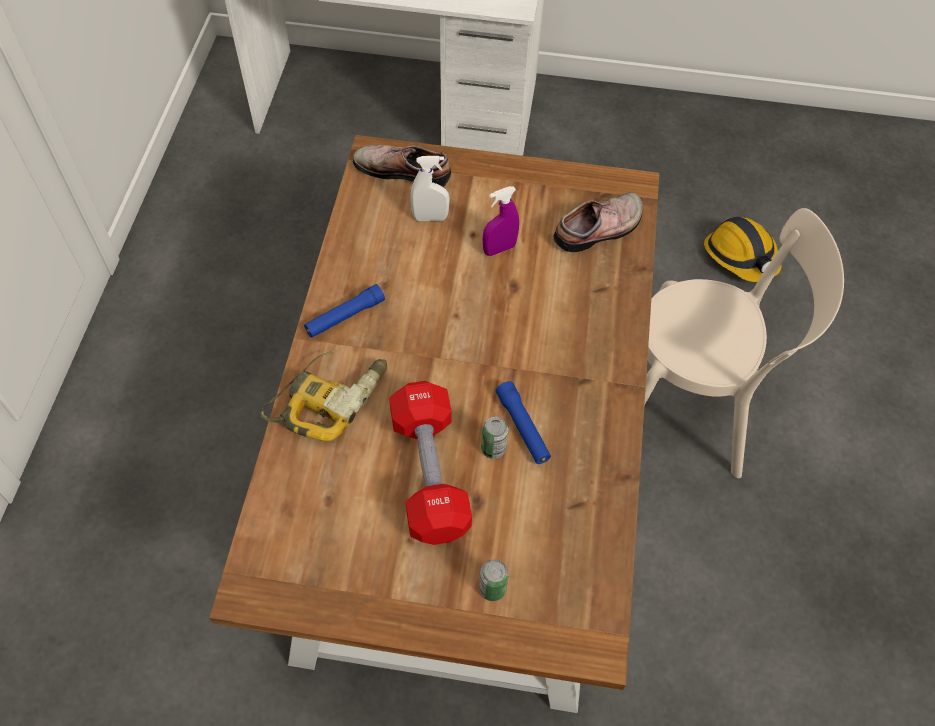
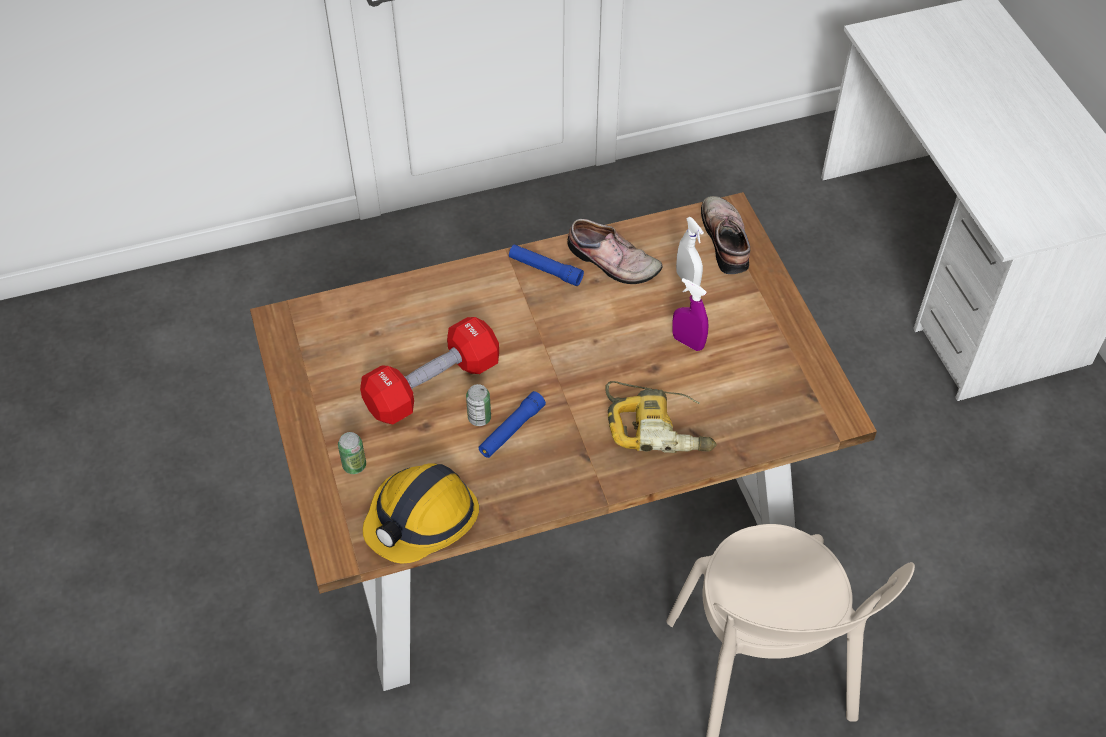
camera: 65 degrees right, 5 degrees down
(329, 397) = (464, 294): power drill -> power drill (659, 426)
(600, 230) = (765, 408): shoe -> shoe (612, 262)
(741, 256) = (1003, 660): hard hat -> hard hat (422, 520)

